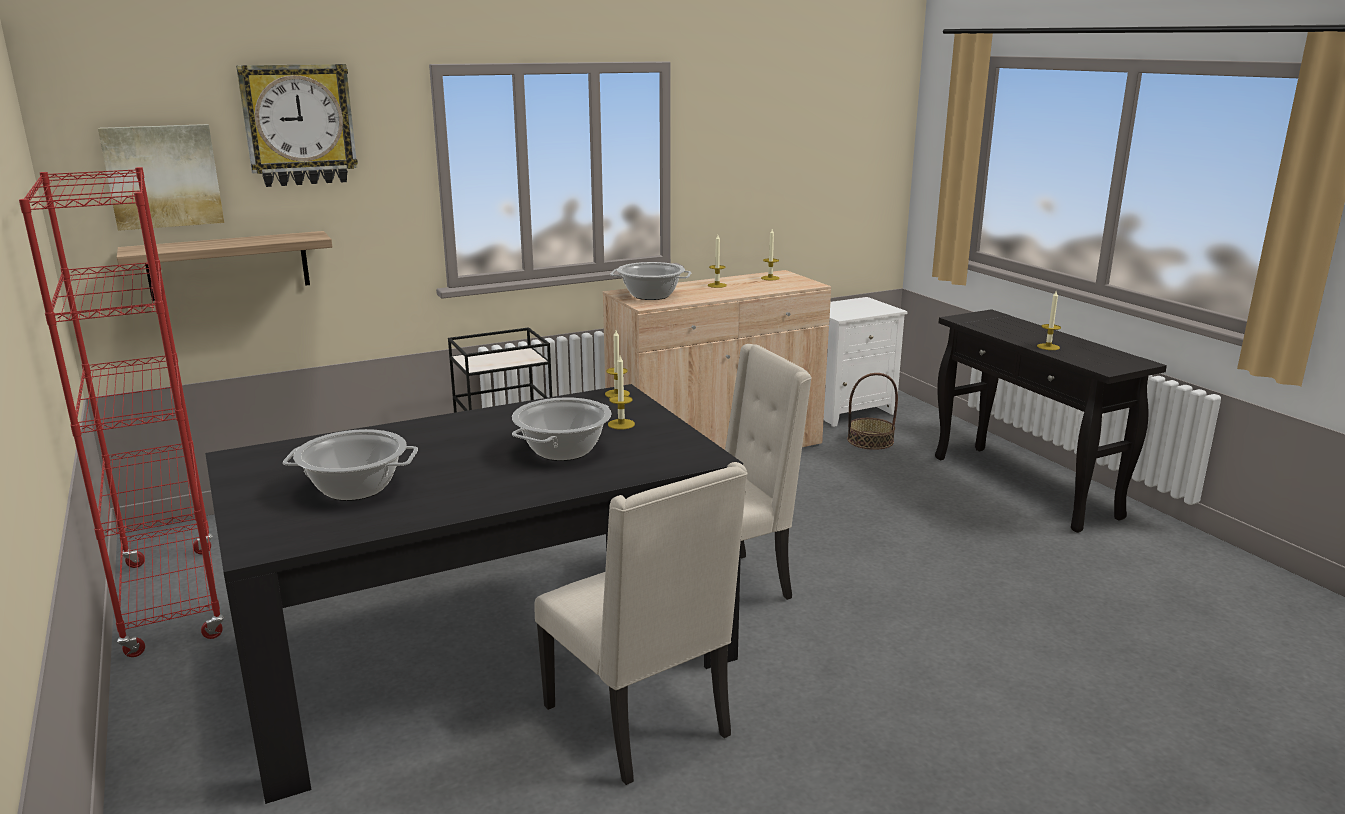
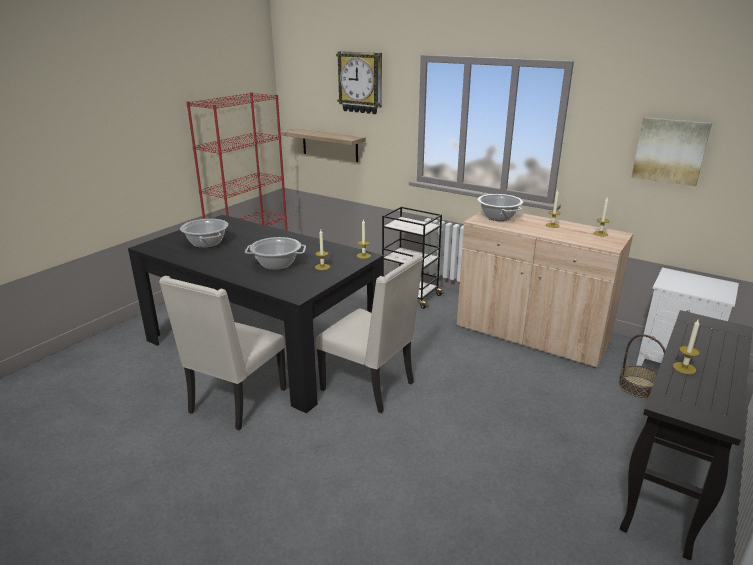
camera: 60 degrees right, 5 degrees up
(163, 176) = (311, 100): picture -> picture (670, 151)

